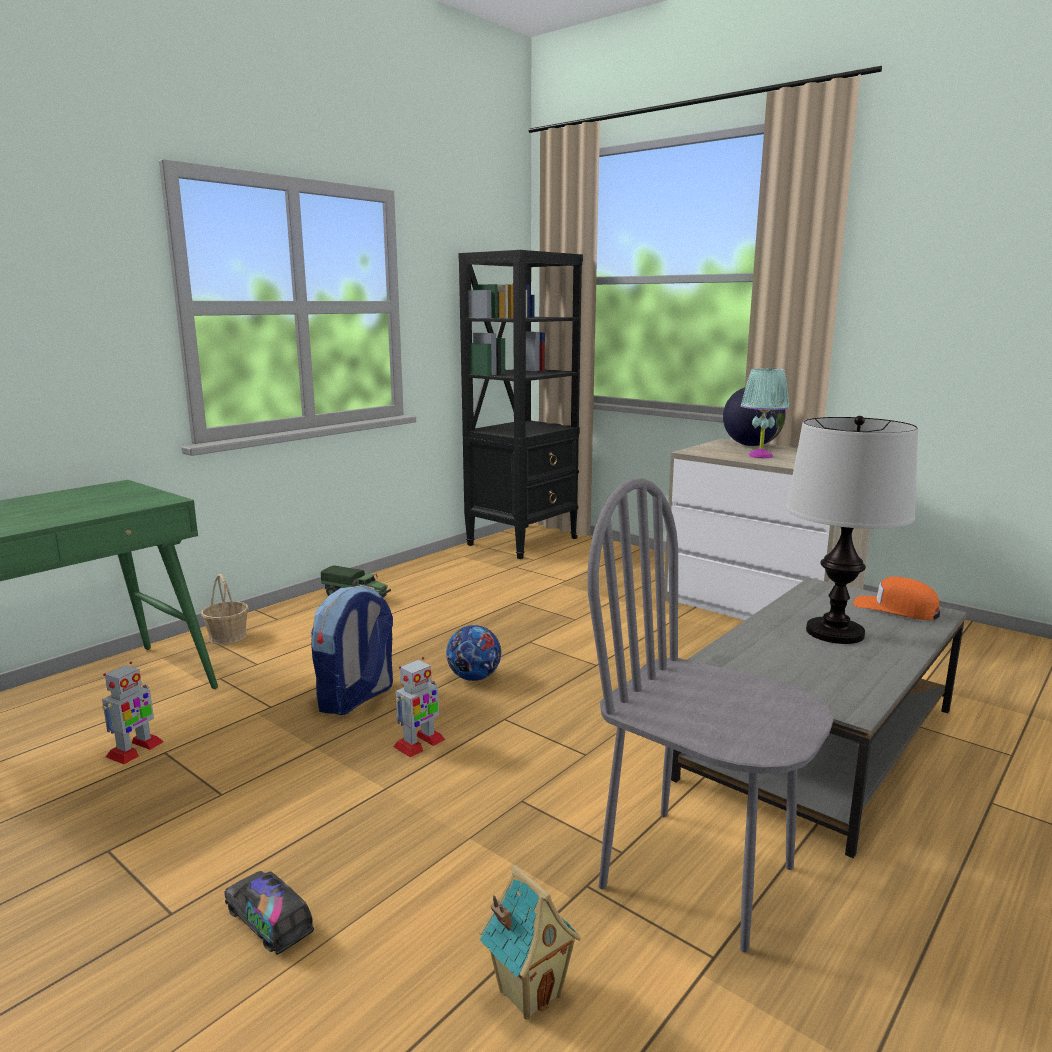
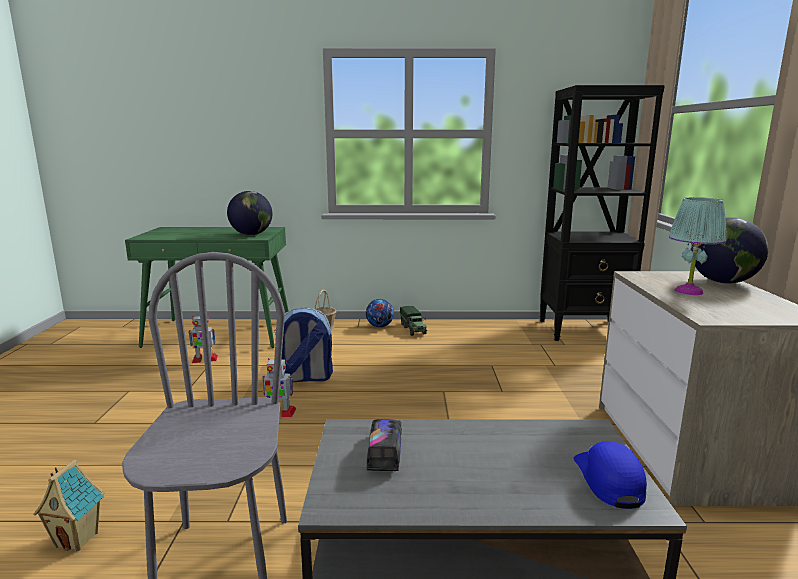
camera: 50 degrees right, 0 degrees up
(127, 499) = (251, 234): none -> globe
(269, 922) = (99, 445): toy truck -> toy truck (385, 453)
(474, 677) = (371, 395): football -> football (380, 326)
(835, 633) = (489, 462): table lamp -> none
(895, 609) = (608, 479): orange cap -> blue cap

